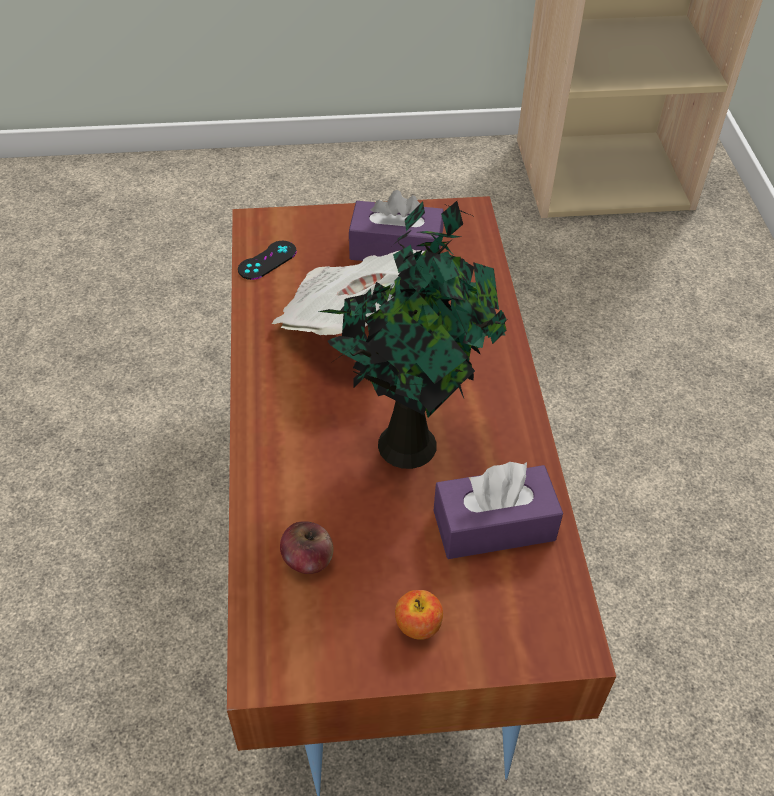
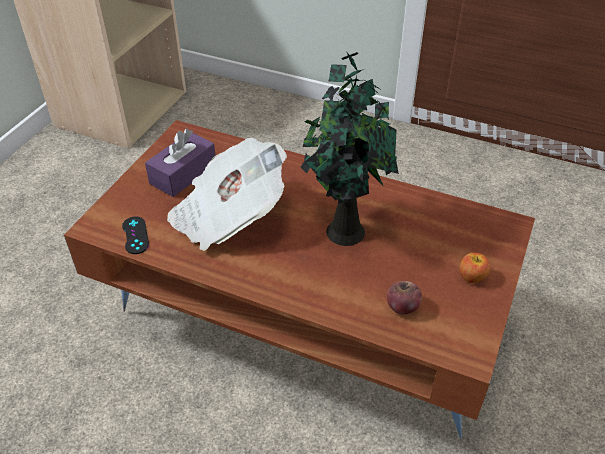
camera: 60 degrees left, 5 degrees down
(494, 525) = (423, 221): purple tissue box -> none

